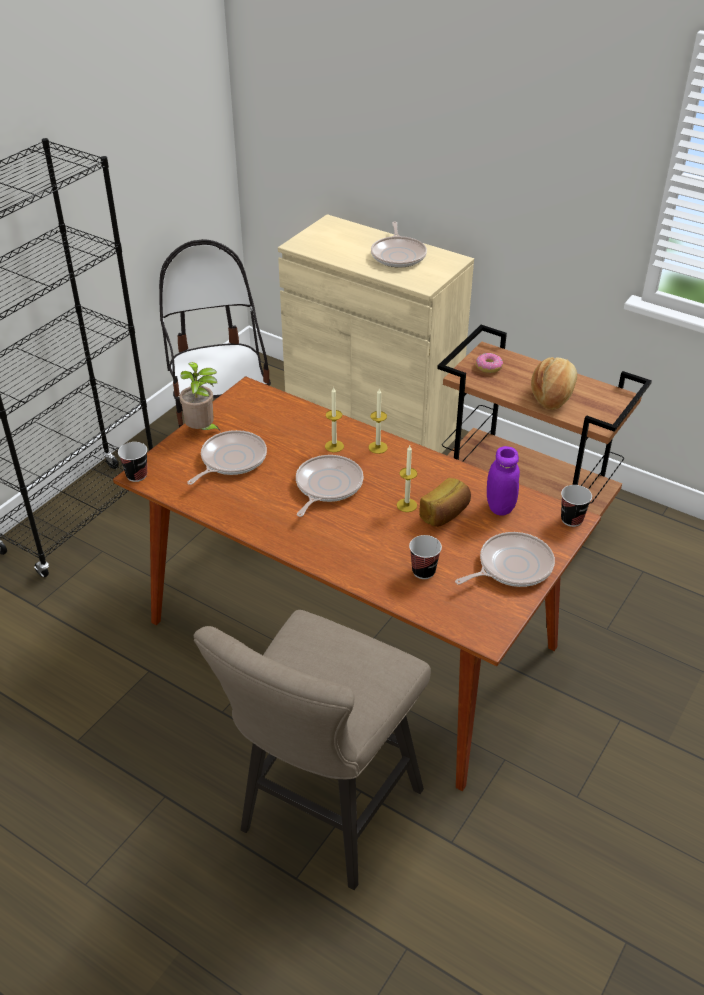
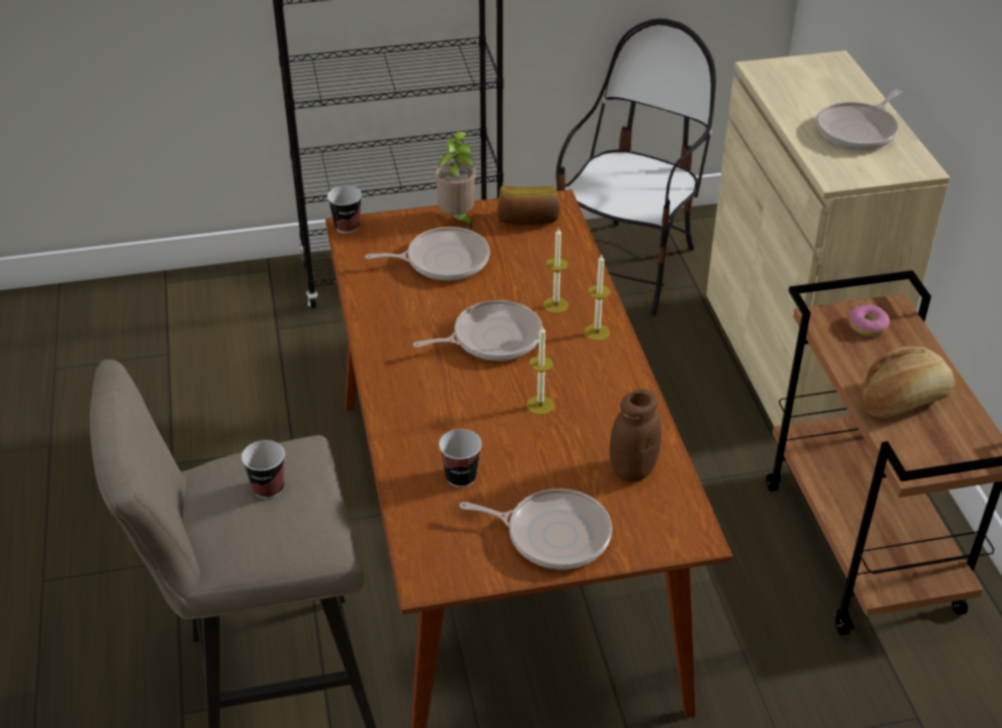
camera: 45 degrees right, 0 degrees up
(445, 514) = (565, 439): bread -> bread (527, 220)
(500, 507) = (632, 470): purple jar -> brown jar
(571, 519) = (691, 535): cup -> cup (268, 488)

